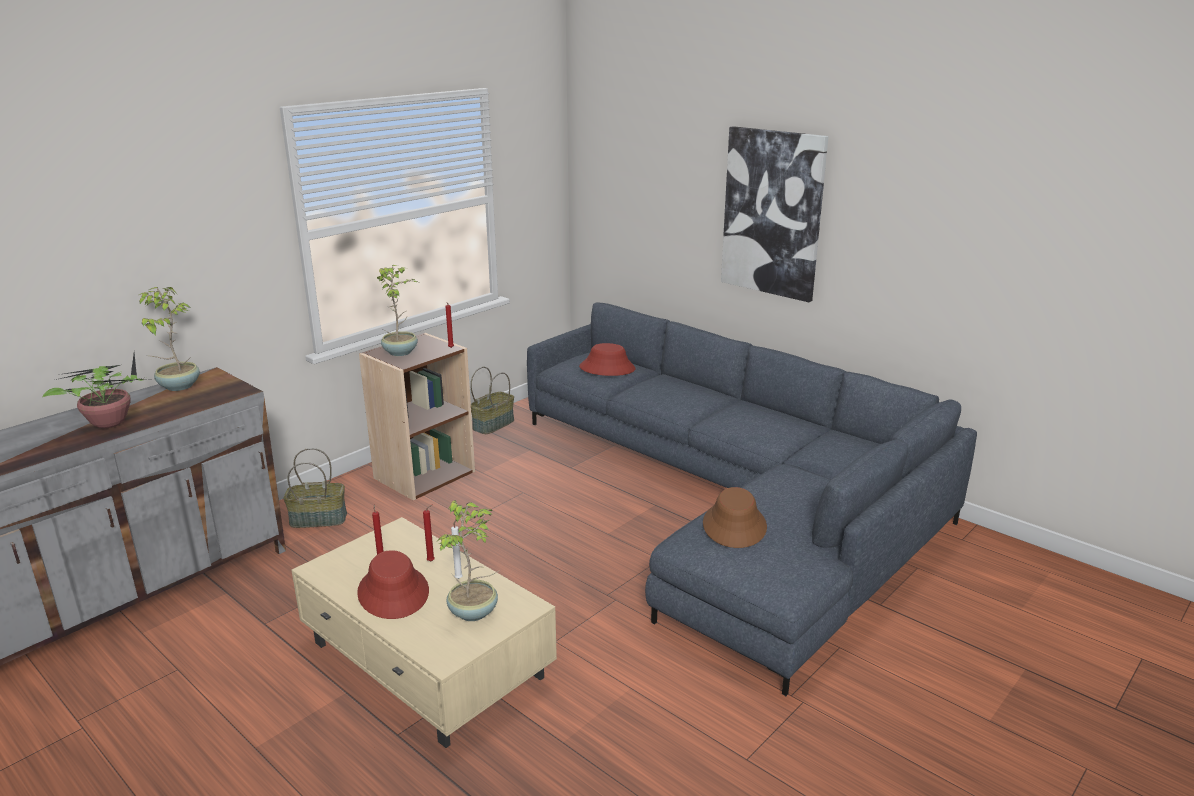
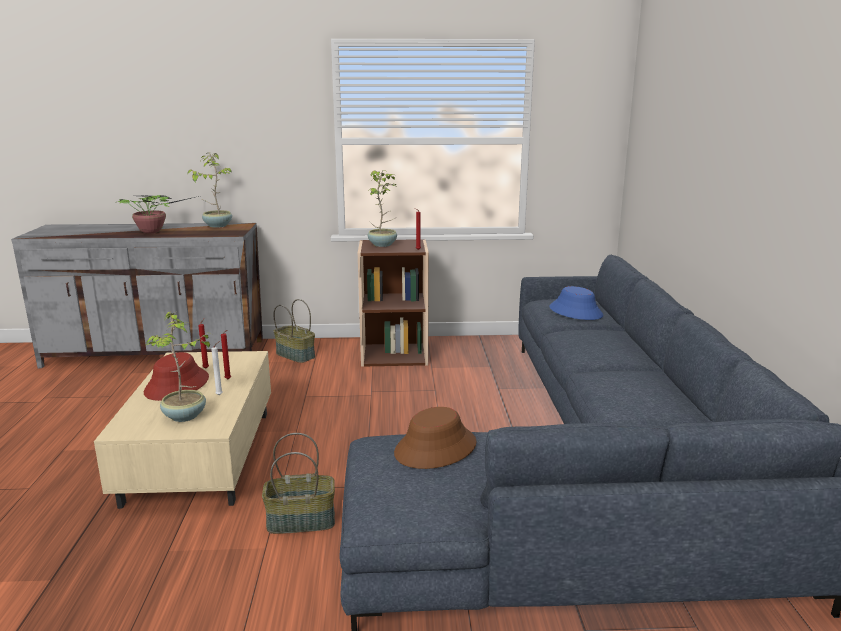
camera: 45 degrees right, 5 degrees down
(493, 424) = (493, 342): basket -> basket (301, 521)
(607, 368) = (576, 311): red hat -> blue hat
(773, 213) = (739, 162): picture -> none

